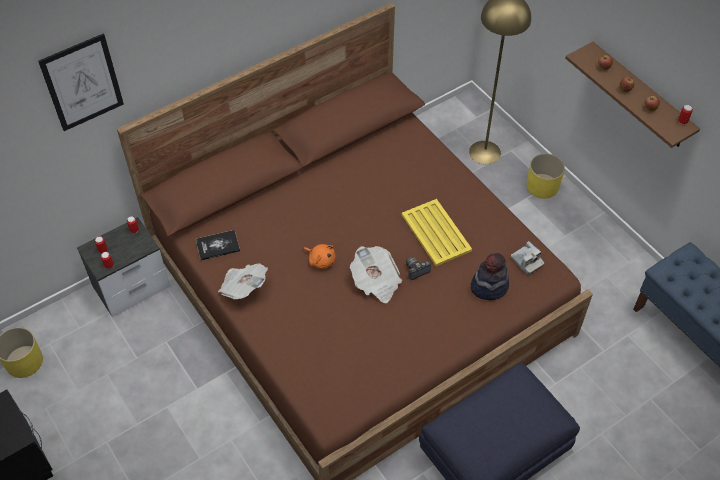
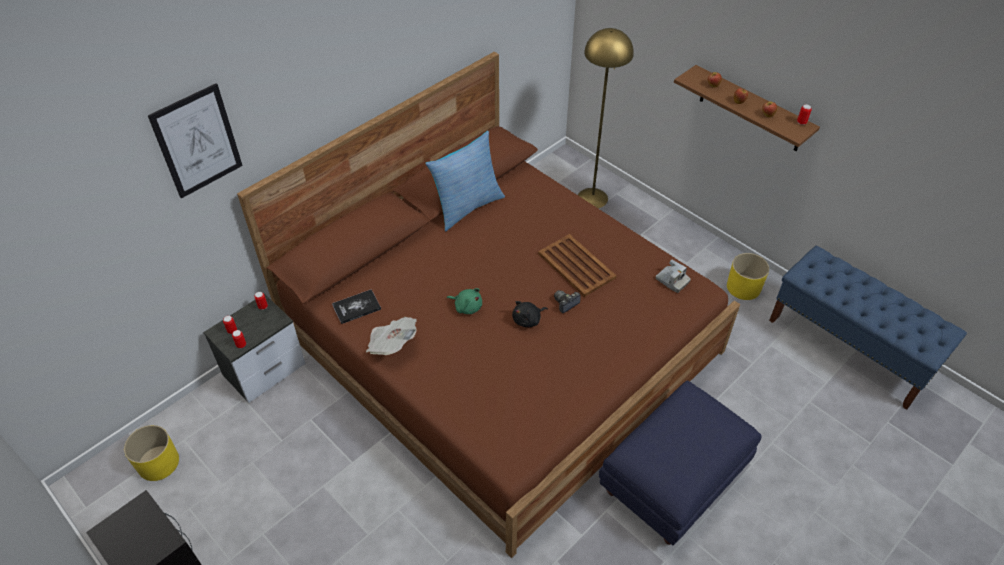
camera: 10 degrees left, 5 degrees down
(321, 260) = (467, 307): orange plush toy -> green plush toy
(343, 156) = (467, 207): none -> pillow
(376, 282) = (528, 320): newspaper -> black plush toy
(436, 232) = (576, 265): yellow tray -> brown tray
(489, 286) = (642, 308): hat -> none
(542, 186) = (654, 221): yellow planter -> yellow planter (743, 287)

